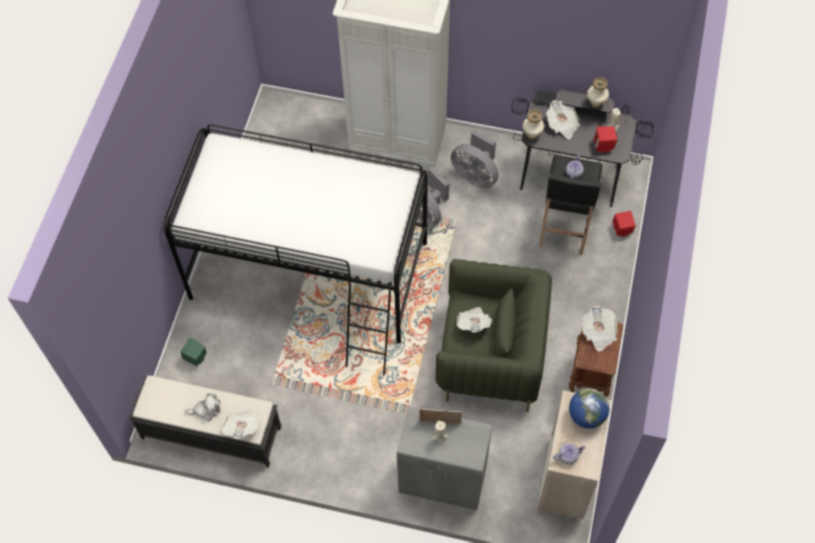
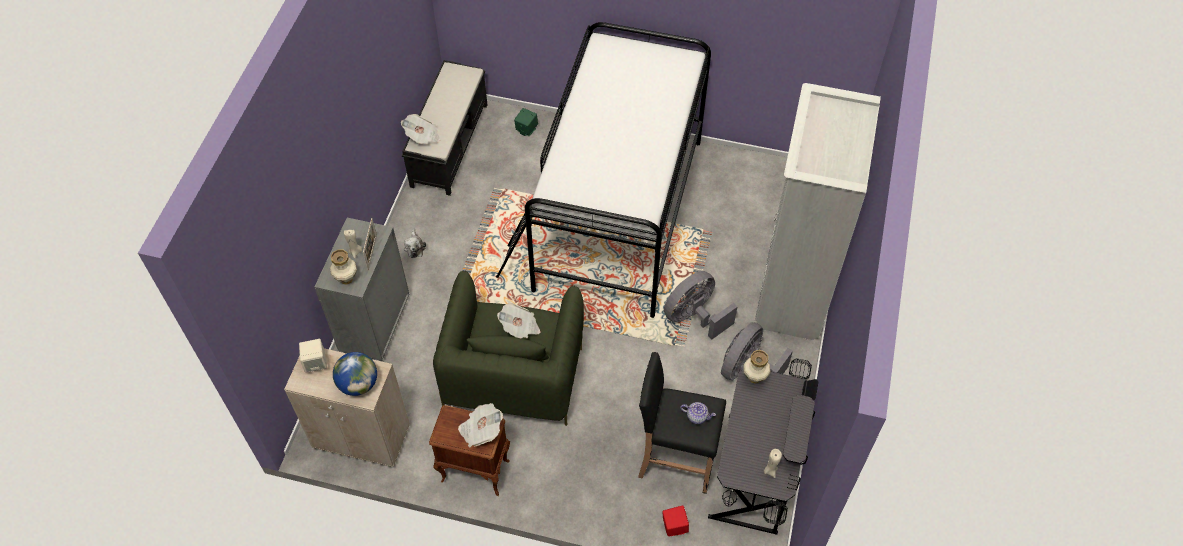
camera: 90 degrees right, 5 degrees down
(206, 410) = (442, 111): plush toy -> plush toy (414, 247)
(562, 125) = (772, 412): newspaper -> none
(568, 456) = (316, 363): teapot -> beige speaker
(596, 103) = (795, 440): vase -> vase (346, 279)
(603, 146) = (742, 457): red speaker -> none

